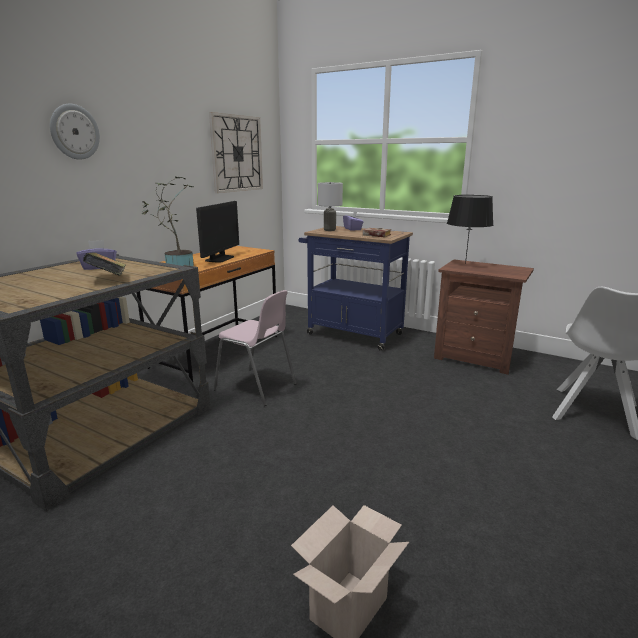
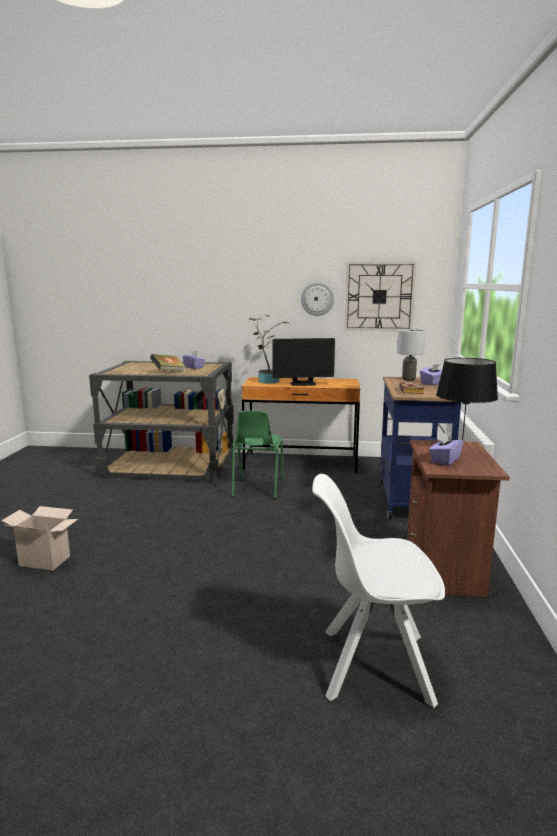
camera: 65 degrees right, 5 degrees down
(74, 132) = (222, 283): wall clock -> wall clock (317, 298)
(256, 387) = (257, 488): pink chair -> green chair
(496, 271) = (444, 460): none -> purple tissue box

